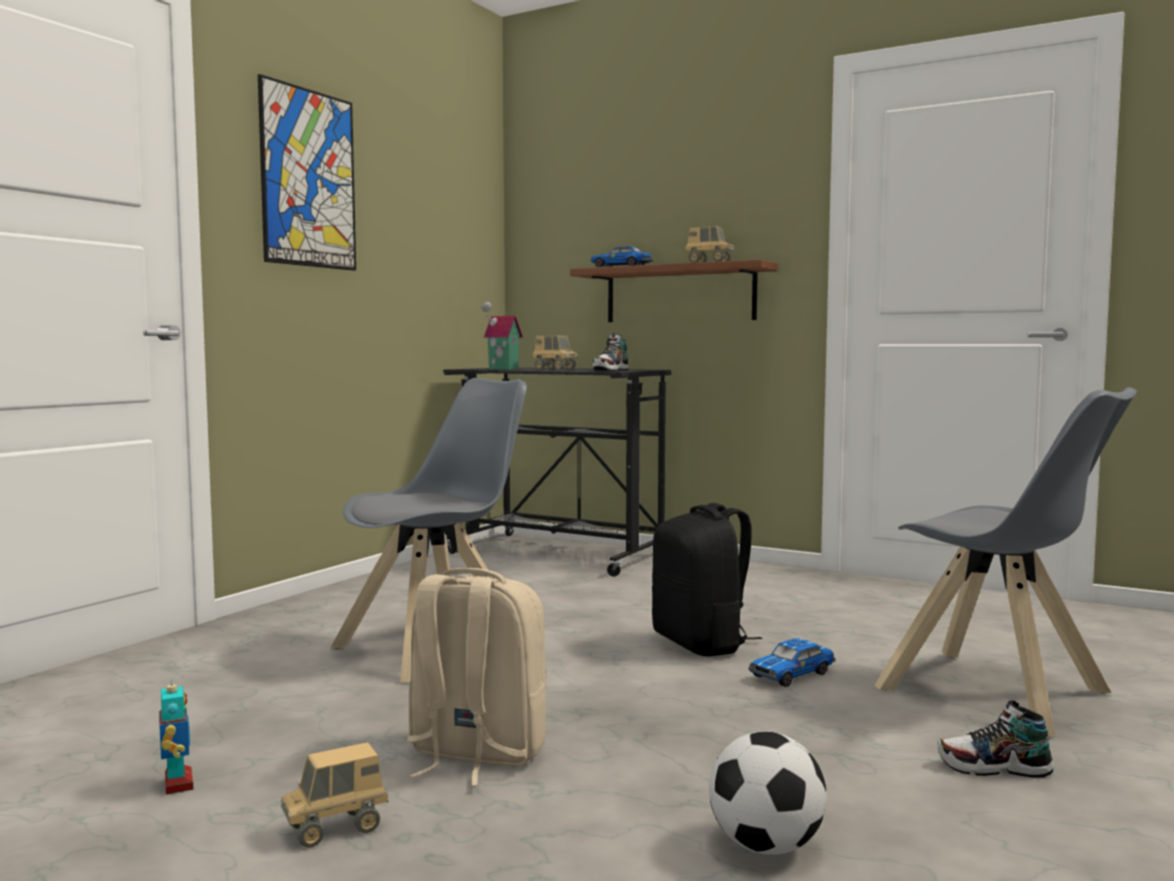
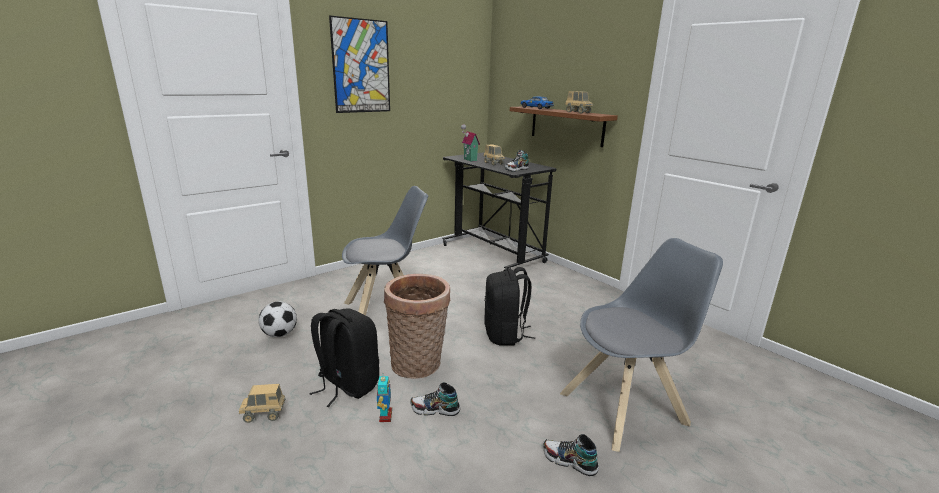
camera: 20 degrees right, 15 degrees up
(177, 784) = (232, 373): toy robot -> toy robot (385, 416)
(475, 754) = (347, 385): beige backpack -> black backpack
(590, 704) = (418, 365): none -> basket
(692, 753) = (435, 410): none -> shoe
(766, 846) = (414, 479): football -> football (280, 334)
(792, 674) = (529, 367): toy car -> none
(998, 693) = (626, 407): grey chair -> grey chair turned 90 degrees counterclockwise

